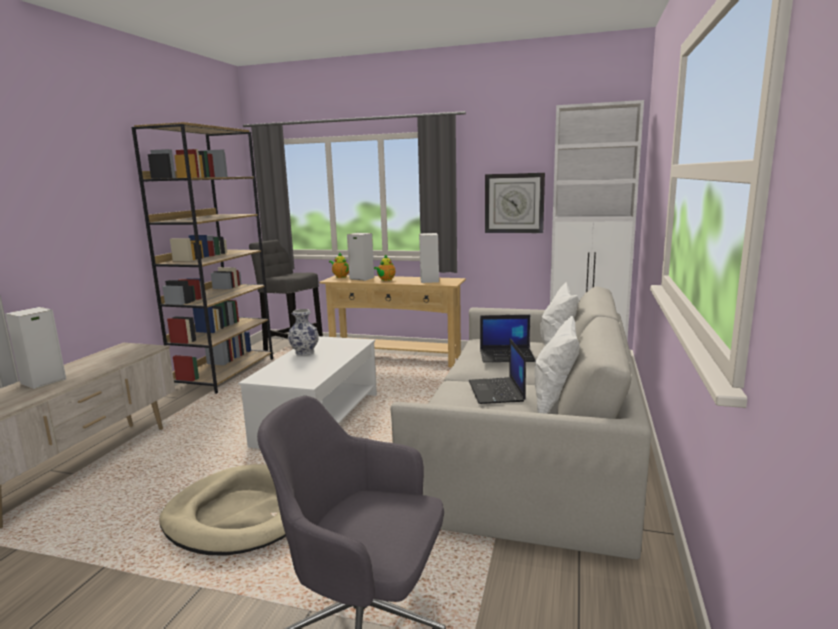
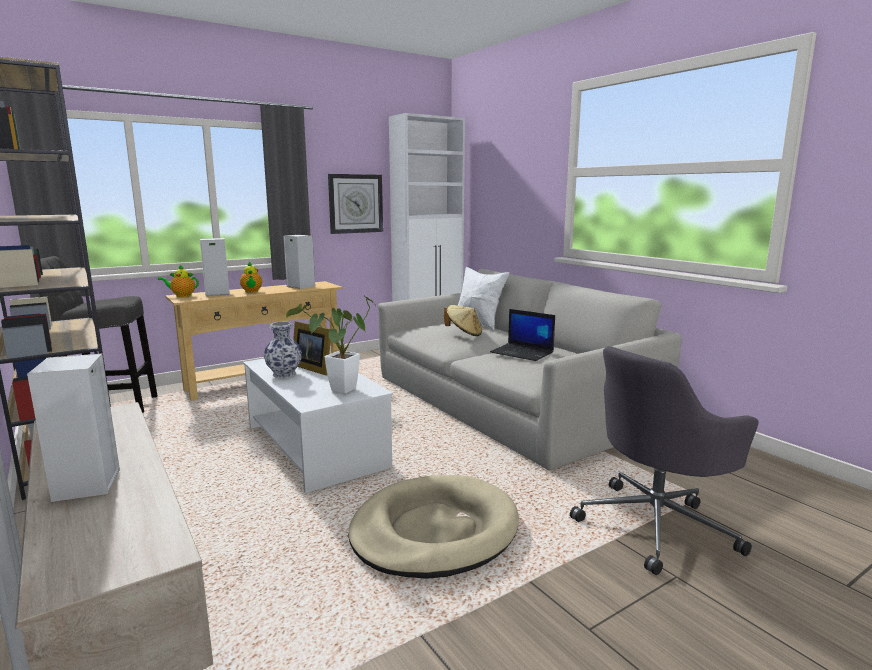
camera: 50 degrees left, 0 degrees up
(292, 376) = (339, 391): none -> potted plant
(330, 353) = (313, 368): none -> picture frame
(507, 356) = (464, 333): laptop -> beige hat
(555, 403) = (566, 349): white pillow -> none

